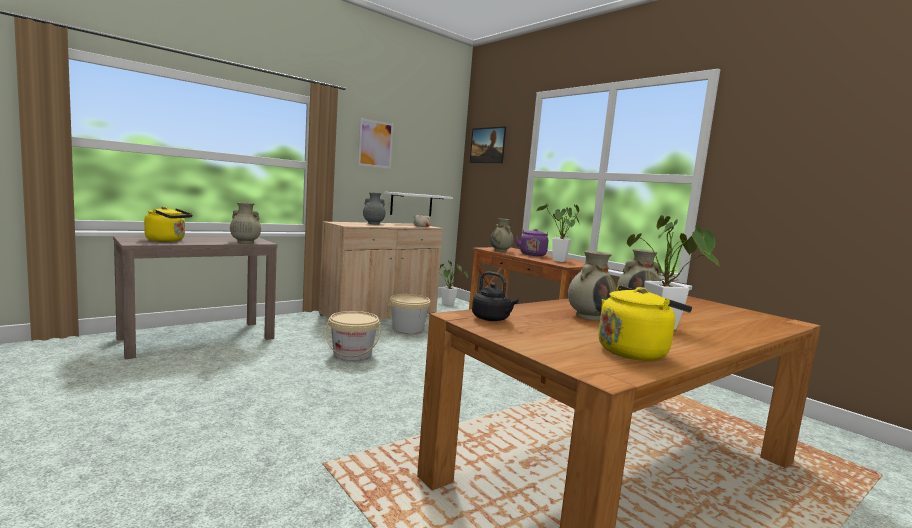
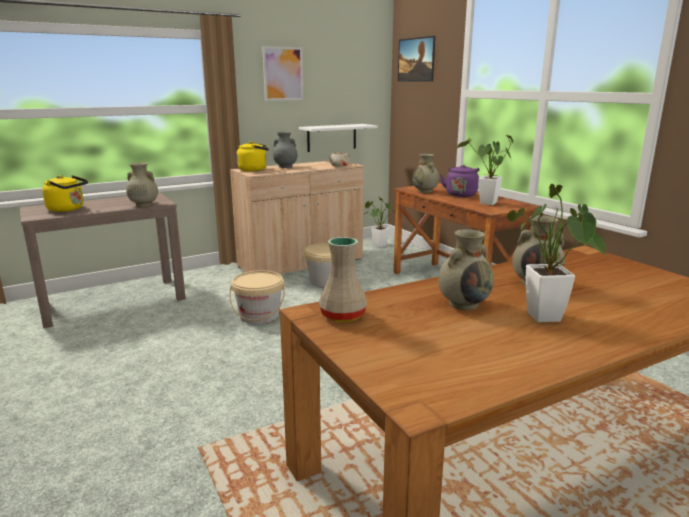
camera: 10 degrees right, 10 degrees up
(492, 319) = (344, 315): black kettle -> beige vase
(635, 352) = (482, 364): yellow kettle -> yellow kettle (254, 170)

